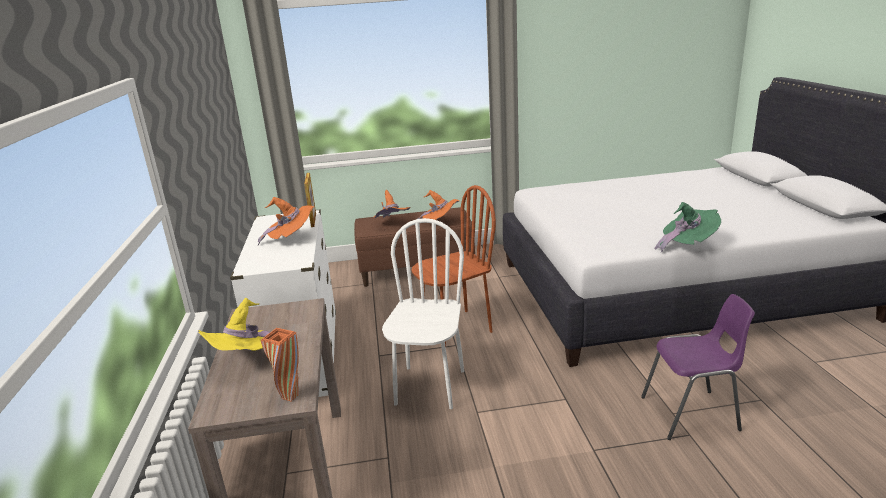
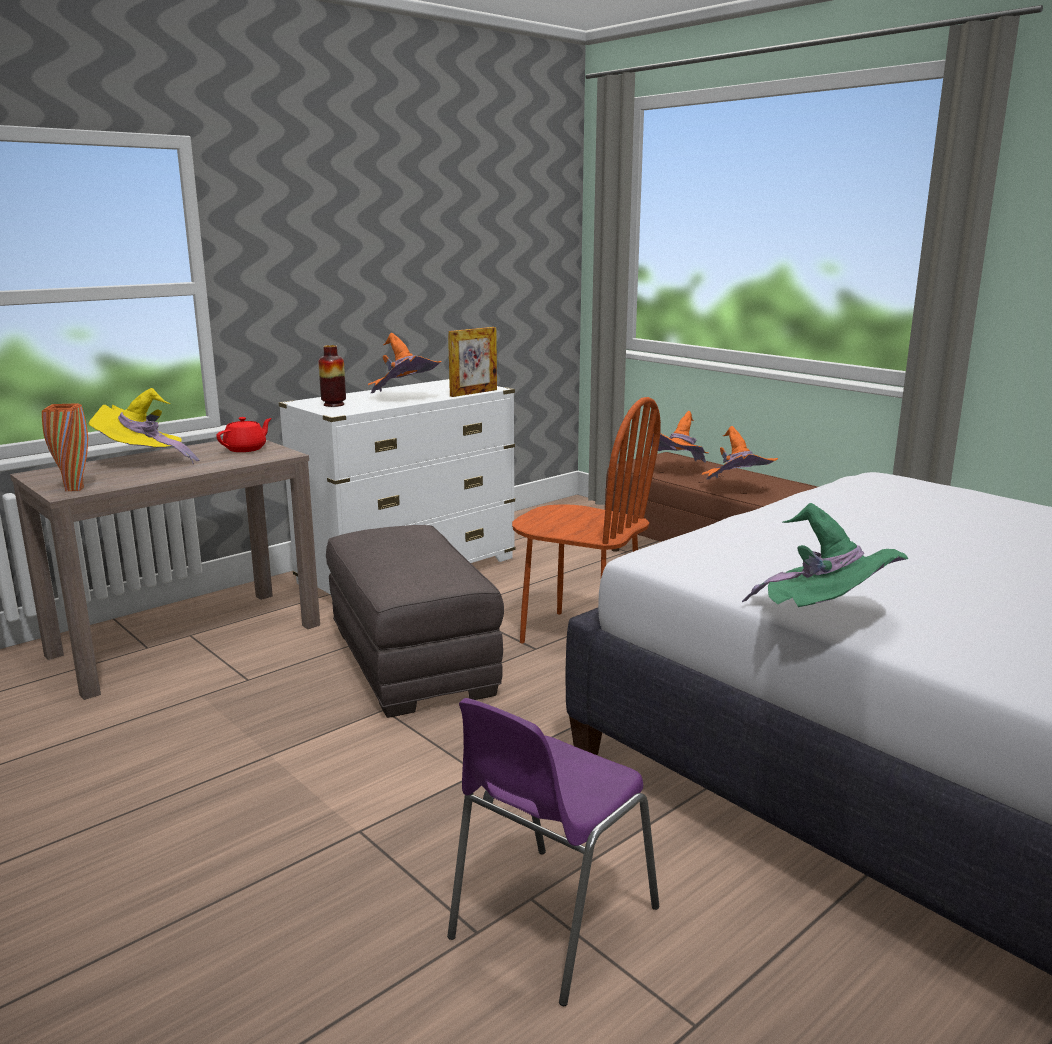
camera: 55 degrees right, 5 degrees down
(273, 316) = (246, 449): none -> red teapot
(274, 261) = (334, 405): none -> vase
(429, 387) = (413, 661): white chair -> grey ottoman
(692, 414) = (549, 924): purple chair -> purple chair turned 75 degrees clockwise

